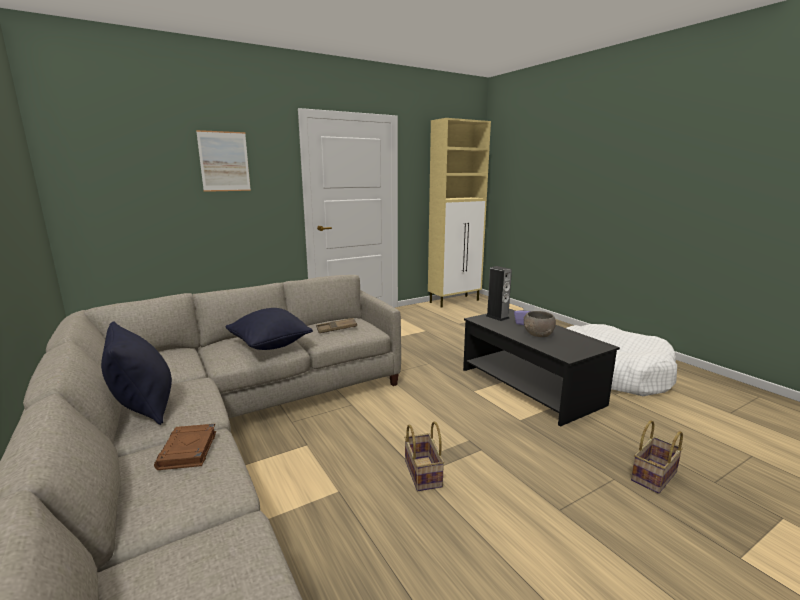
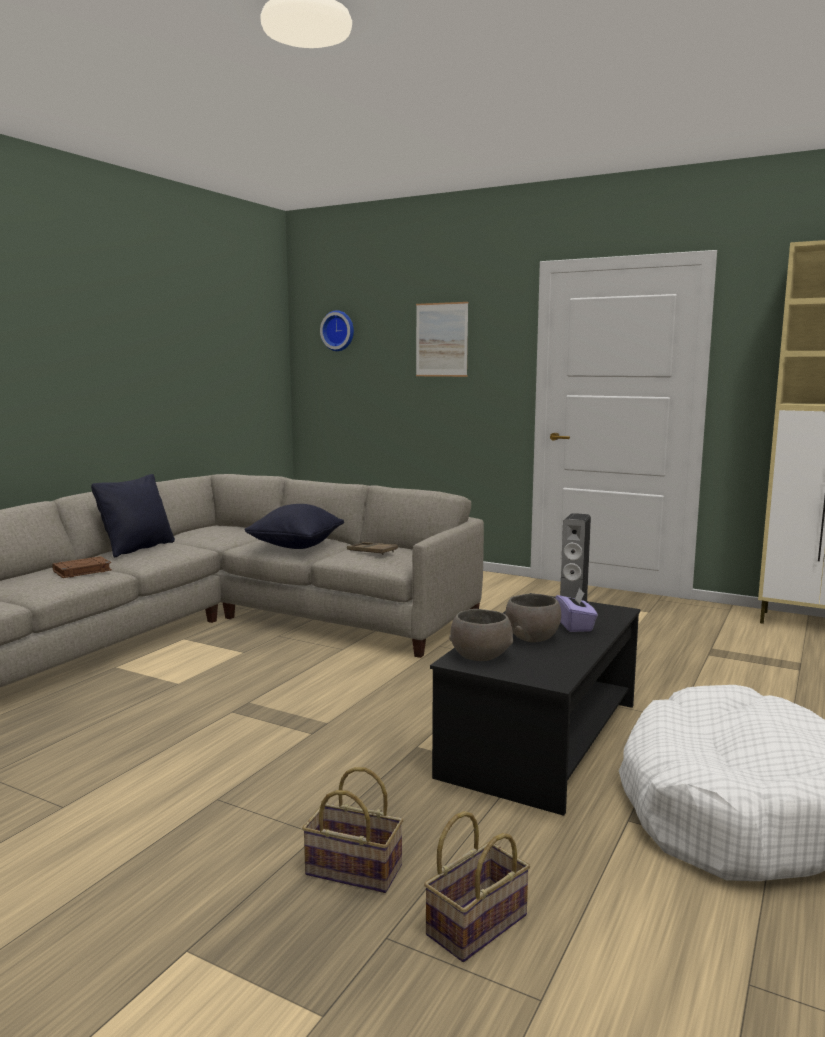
camera: 60 degrees right, 5 degrees down
(106, 150) = (339, 331): none -> wall clock
(421, 473) = (235, 711): basket -> basket (477, 922)
(560, 350) = (480, 655): none -> grey bowl

